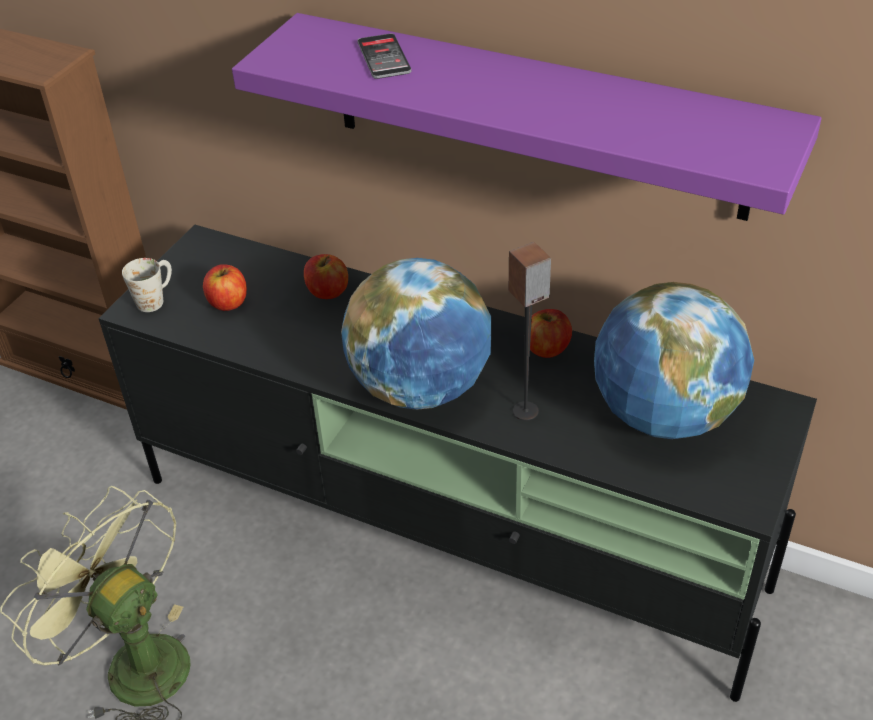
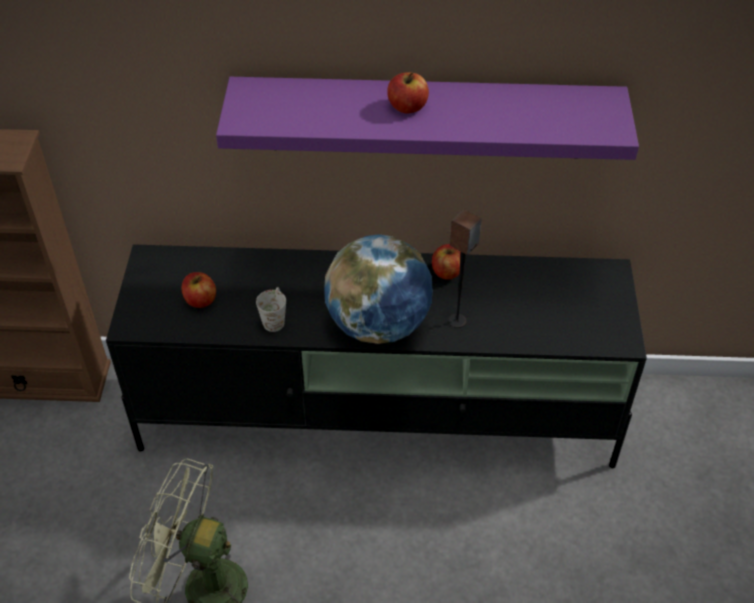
camera: 25 degrees left, 5 degrees up
(156, 298) = (142, 312): white mug -> white mug (275, 318)
(327, 291) = (270, 271): apple -> apple (407, 107)
(384, 57) = (321, 101): phone -> none
(663, 416) = (545, 298): globe -> none

